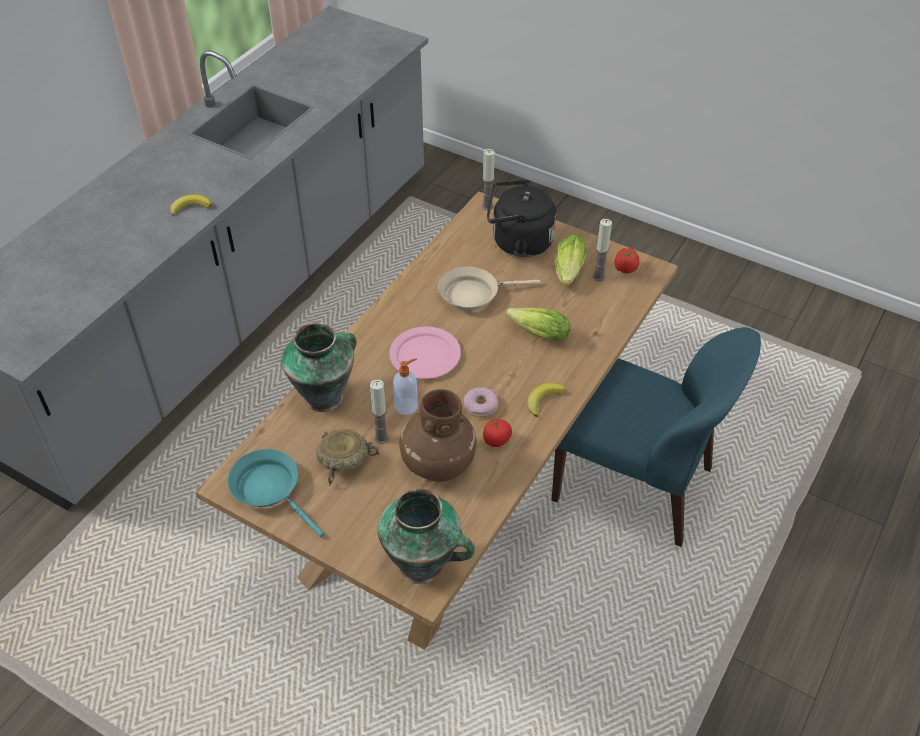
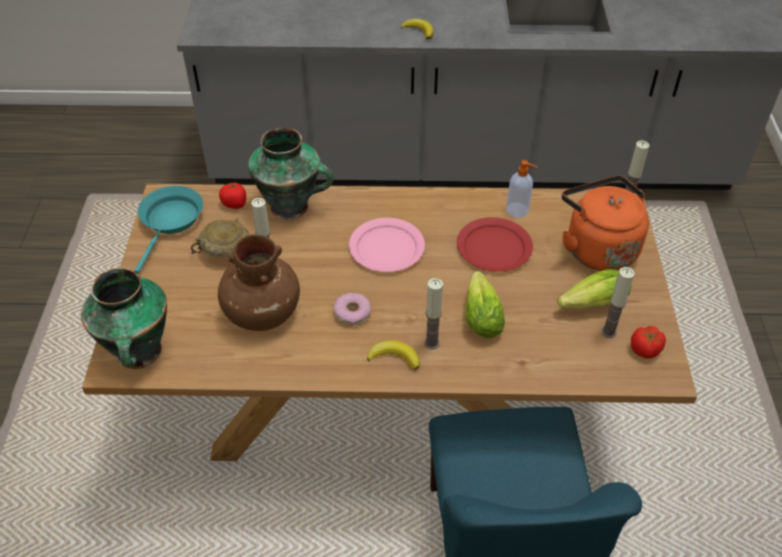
camera: 60 degrees right, 0 degrees up
(407, 406) = (316, 263): soap dispenser -> soap dispenser (518, 210)
(473, 294) = (494, 247): beige frying pan -> red plate
(497, 440) = (317, 343): tomato -> tomato (235, 204)
(518, 242) = (597, 248): black kettle -> orange kettle
(544, 372) = (432, 343): none -> candle

